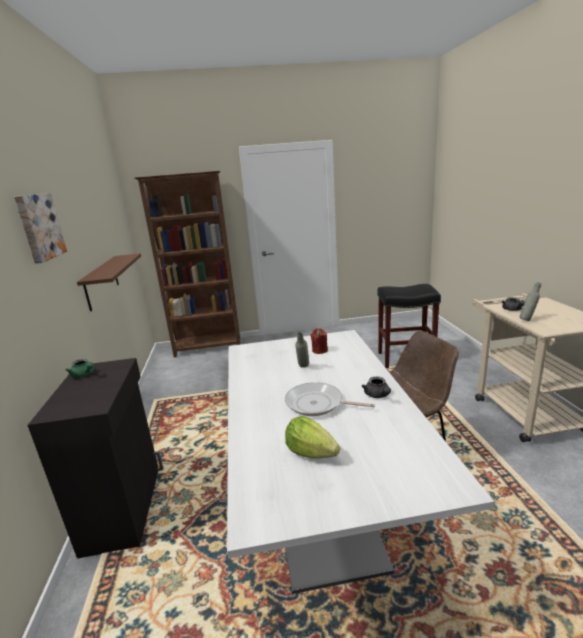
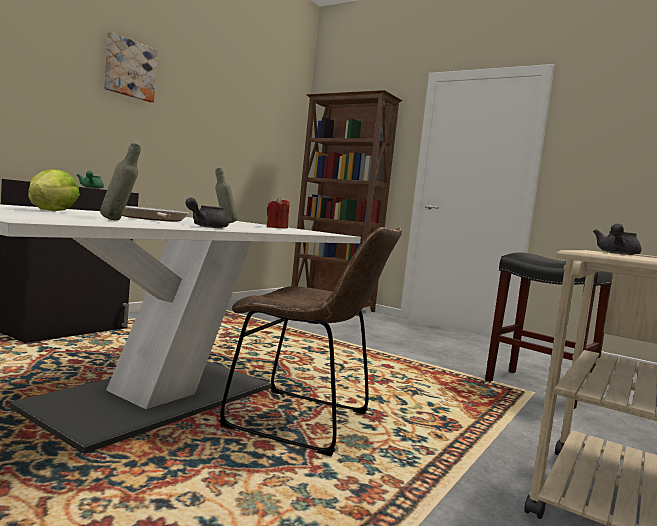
camera: 40 degrees right, 15 degrees down
(101, 282) = (208, 163): brown shelf -> none
(528, 320) = (600, 252): grey bottle -> grey bottle (118, 220)

